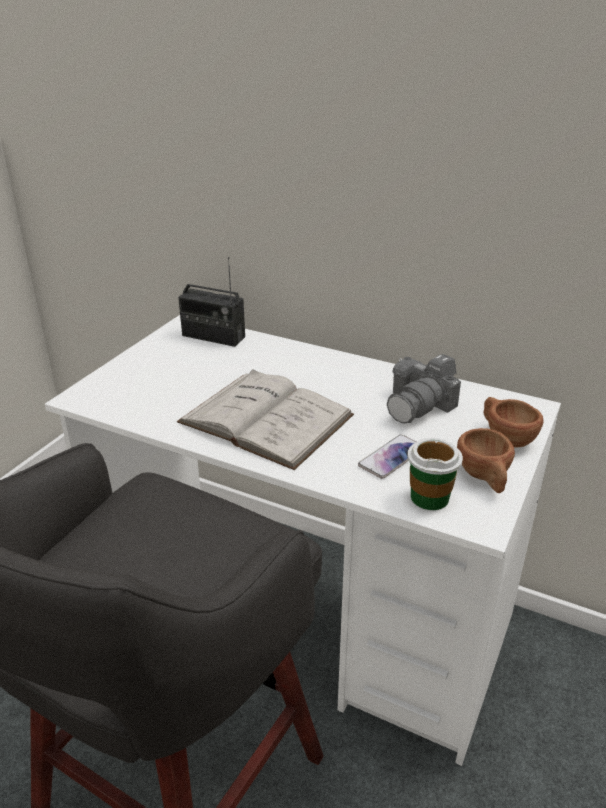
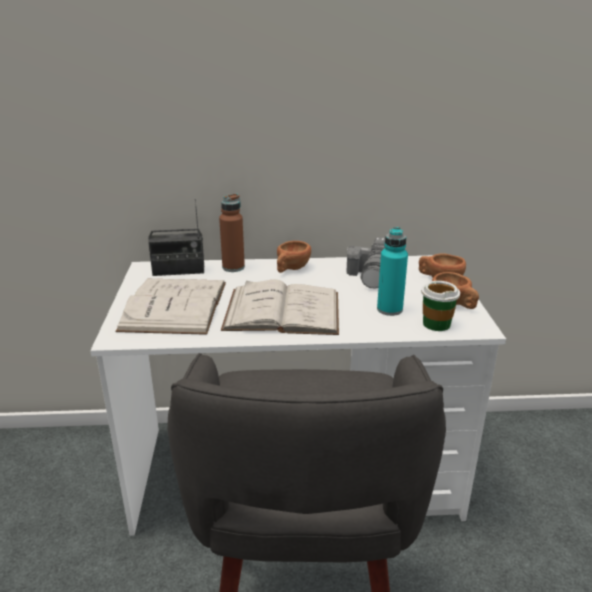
camera: 30 degrees left, 5 degrees down
(166, 377) = (175, 305): none -> white book
(272, 348) = (233, 267): none -> brown bottle
(333, 367) = (291, 269): none -> brown cup
(391, 457) = (389, 309): phone -> turquoise bottle

